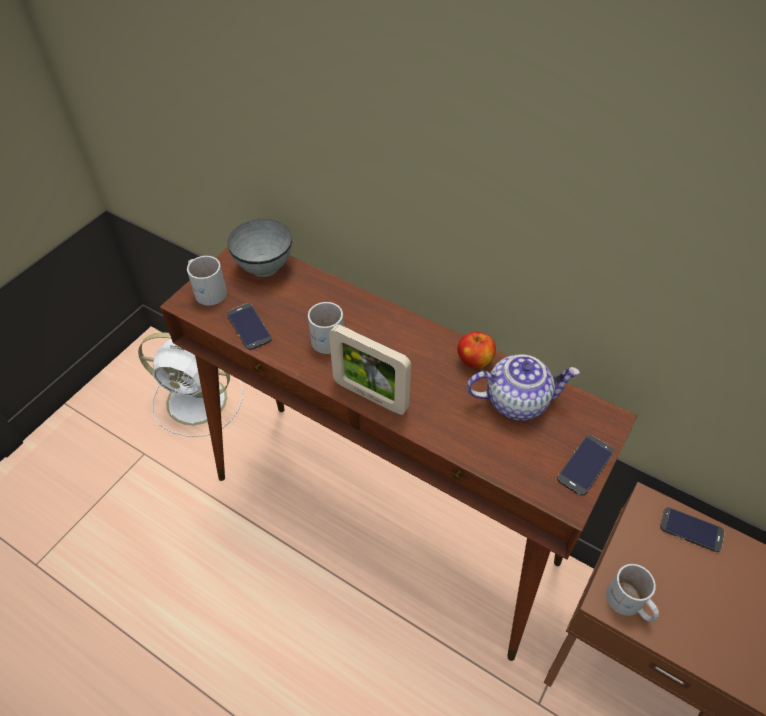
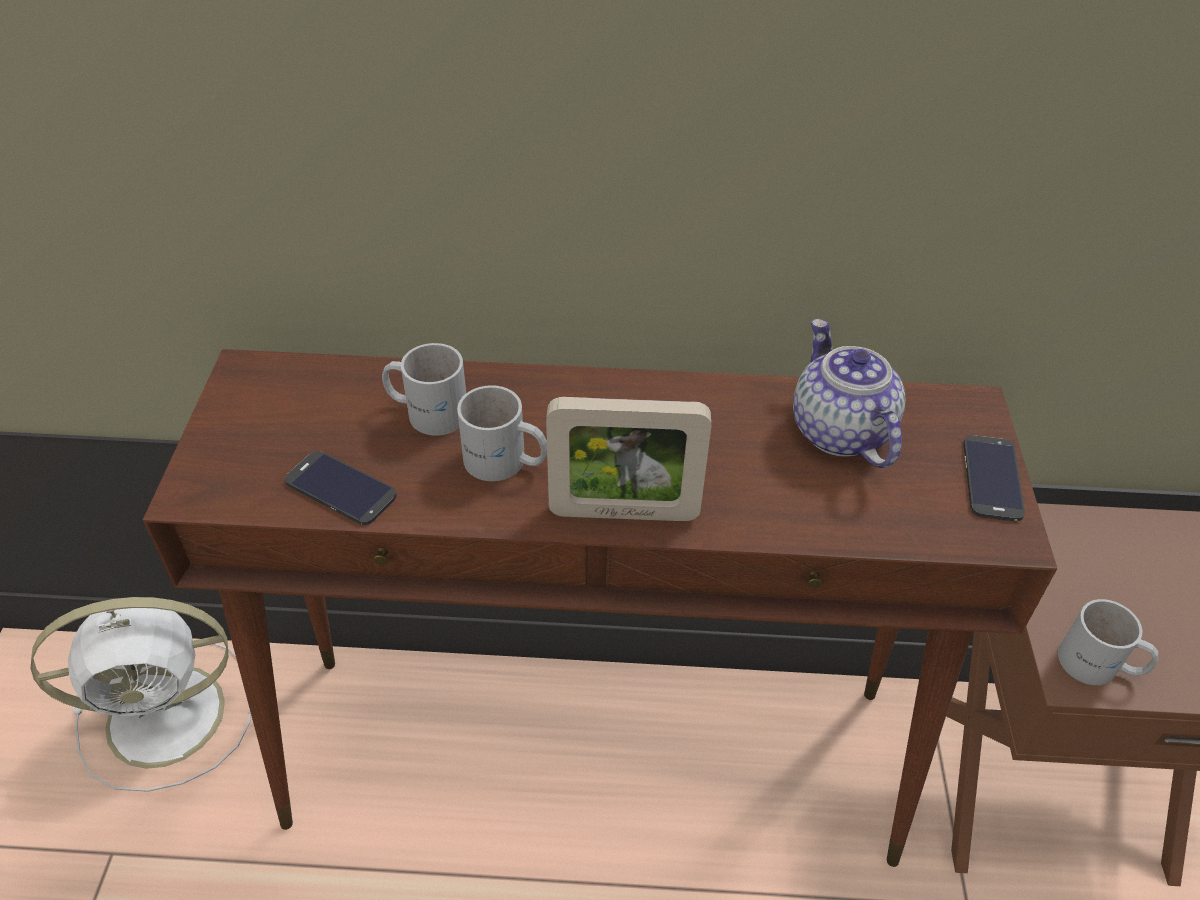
camera: 30 degrees left, 5 degrees down
(208, 289) = (220, 457): white mug -> white mug (428, 410)
(265, 266) = (301, 385): grey bowl -> none
(475, 361) = (739, 400): apple -> none
(517, 400) = (838, 431): teapot -> teapot turned 75 degrees counterclockwise
(691, 530) = (1097, 532): phone -> none

